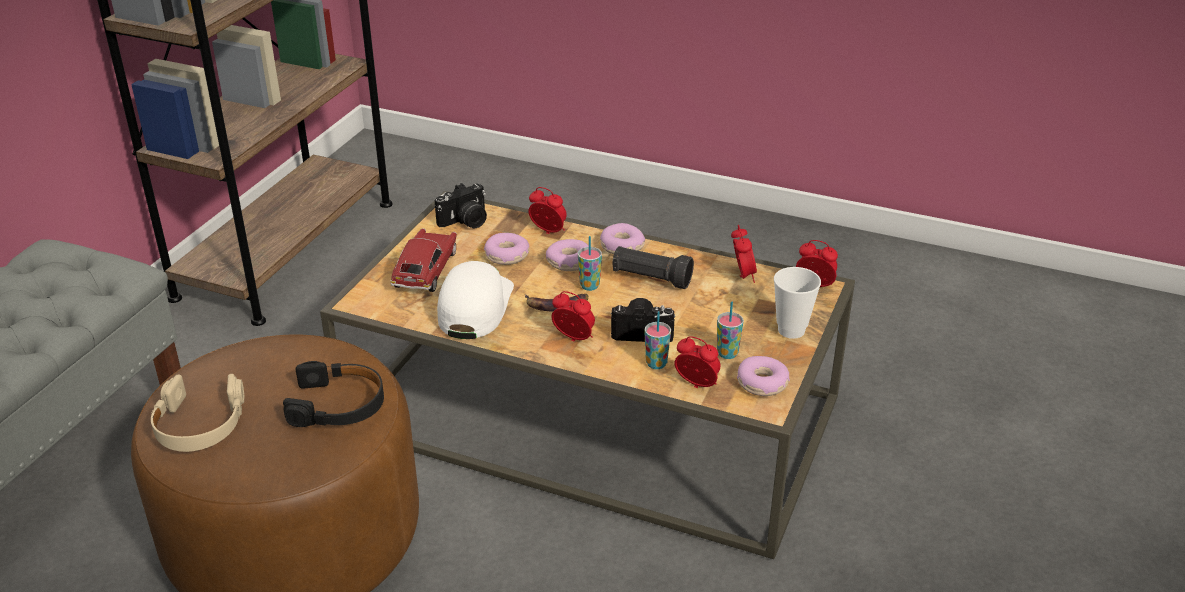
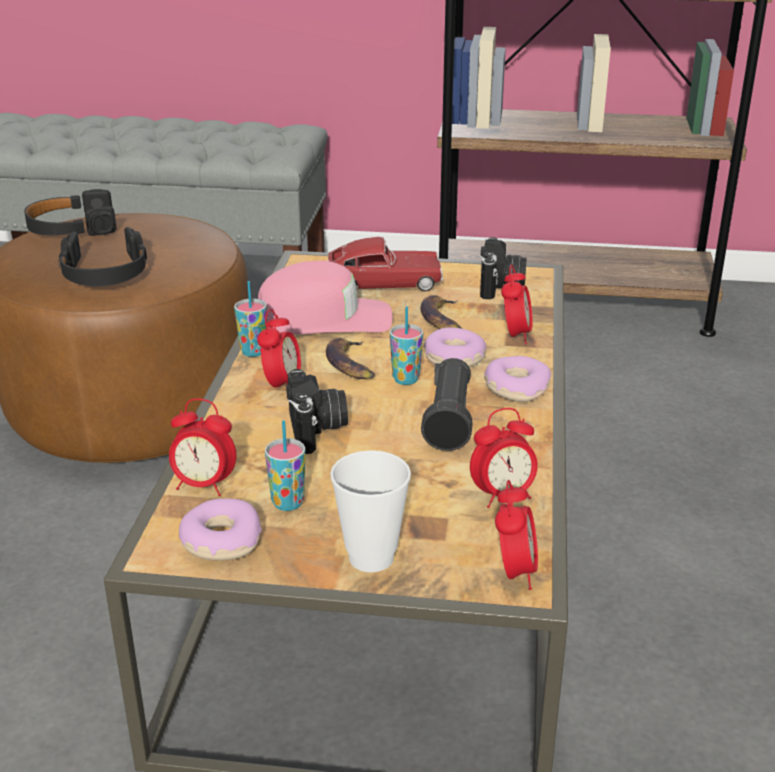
camera: 75 degrees right, 5 degrees down
(199, 424) = (72, 227): beige headphones -> black headphones
(465, 222) = (501, 286): camera -> camera turned 120 degrees counterclockwise
(475, 307) = (324, 319): white cap -> pink cap
(507, 256) = (443, 320): donut -> banana
(656, 364) = (246, 448): cup -> cup (253, 352)
(697, 386) = (204, 485): alarm clock -> alarm clock turned 90 degrees clockwise

